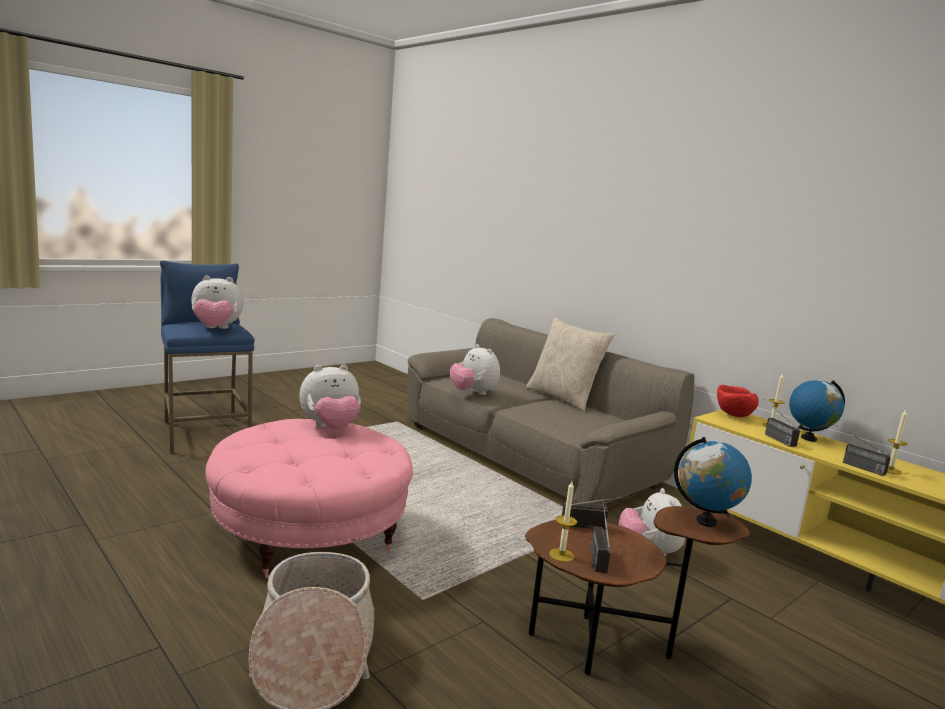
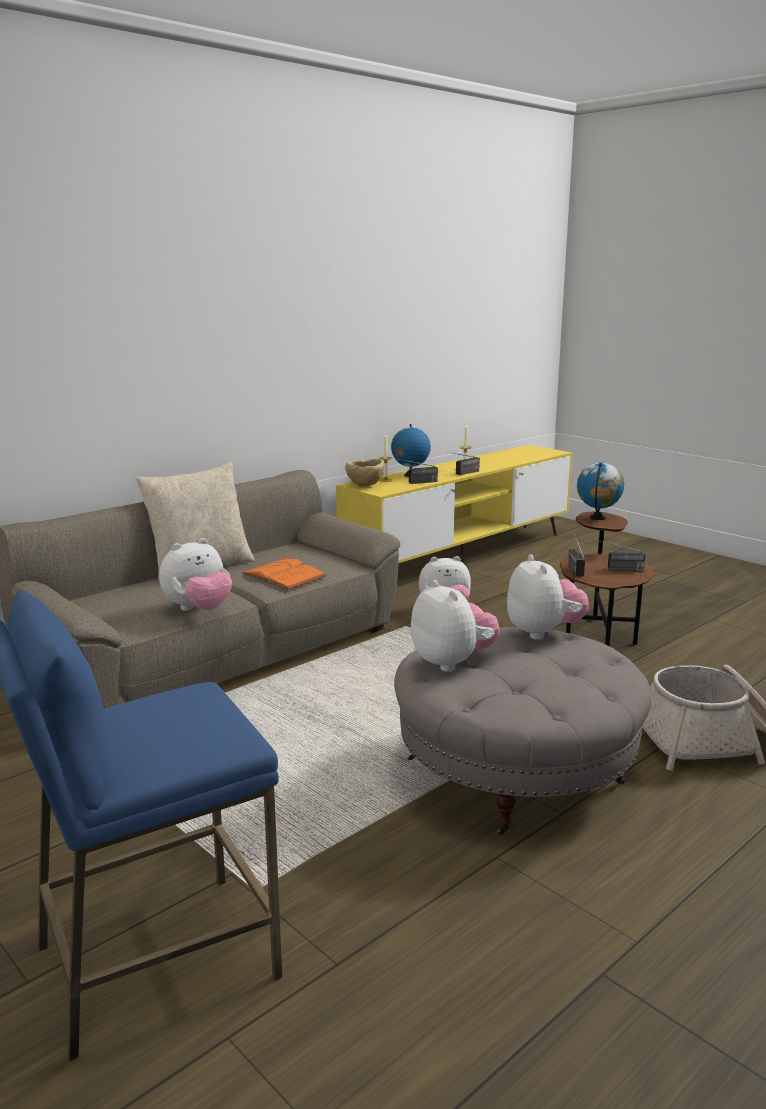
camera: 90 degrees left, 5 degrees up
(216, 329) = (194, 710): plush toy -> plush toy (543, 632)
(310, 534) = (515, 772): pink ottoman -> grey ottoman
(548, 415) = (284, 575): none -> orange book
(561, 555) = (631, 578): candle -> none
(732, 416) = (365, 486): red bowl -> beige bowl

